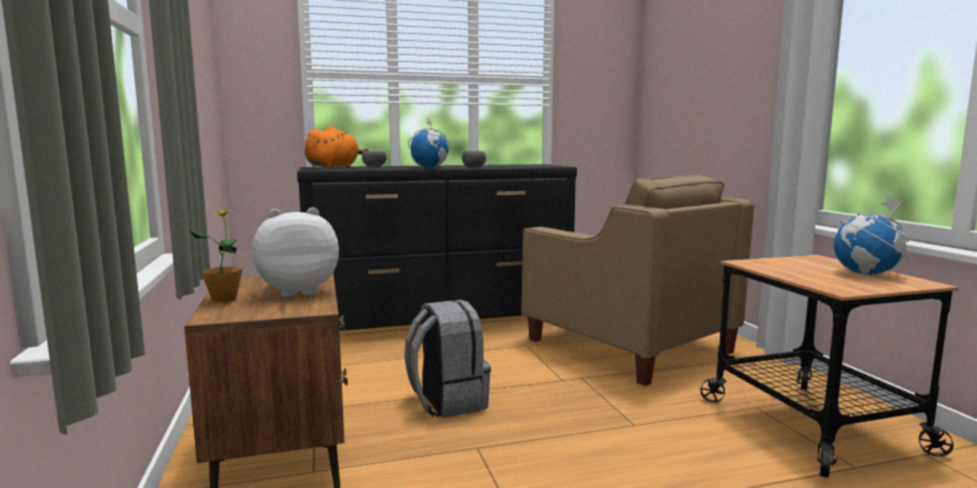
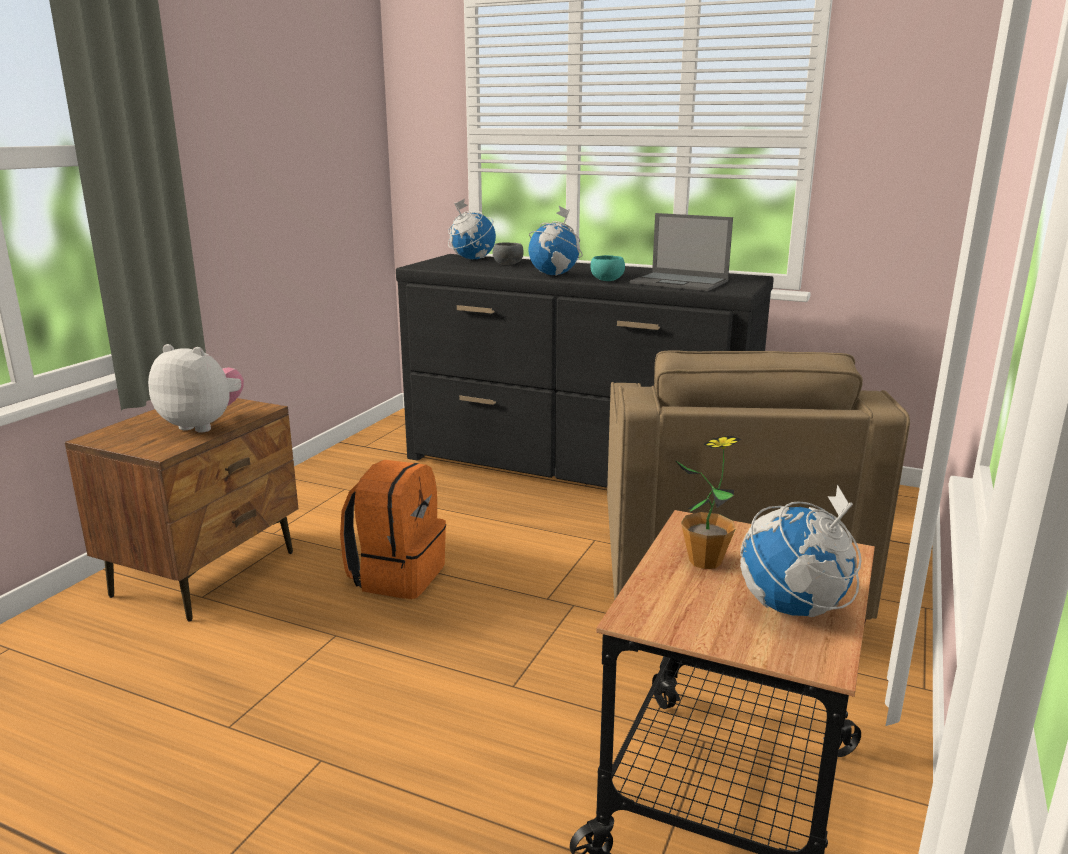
camera: 40 degrees right, 10 degrees up
(224, 299) = (145, 419): potted plant -> potted plant (705, 561)
(334, 167) = (472, 259): orange plush toy -> globe
(446, 402) = (397, 575): grey backpack -> orange backpack
(473, 167) = (606, 280): grey bowl -> turquoise bowl
(517, 166) = (680, 282): none -> laptop

